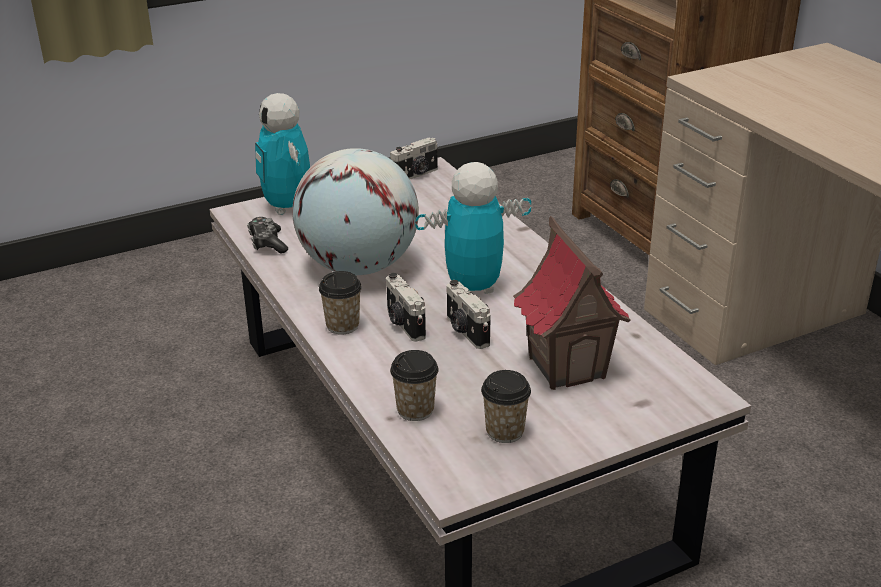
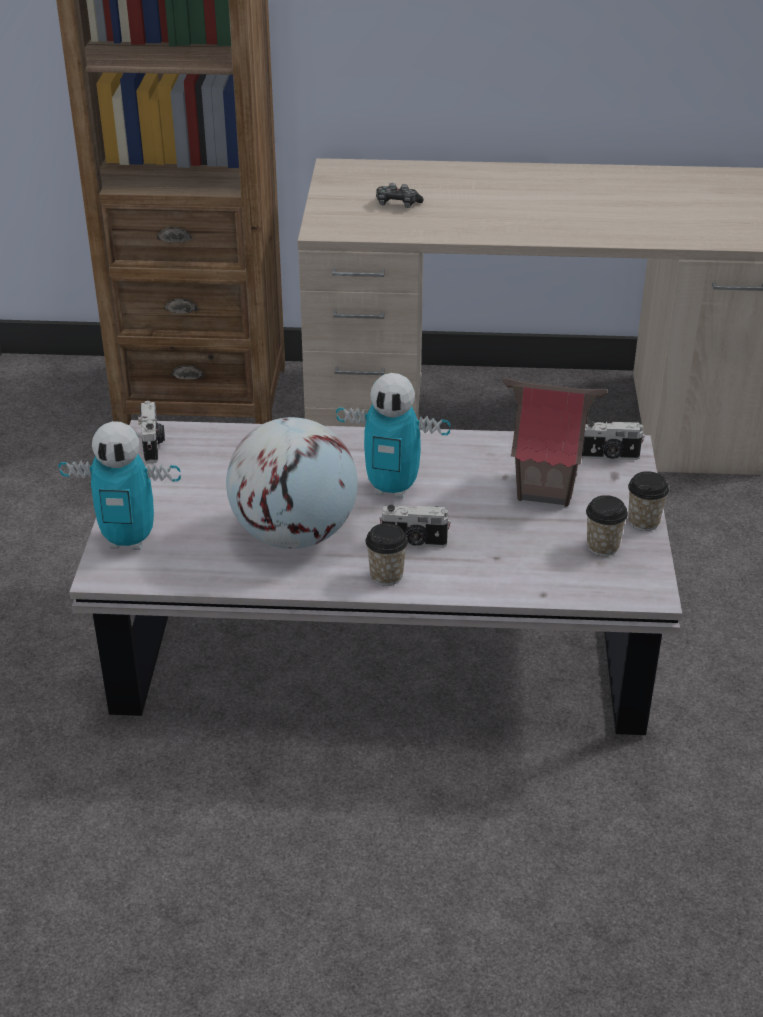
camera: 60 degrees left, 5 degrees up
(267, 243) = (190, 574): game controller -> game controller (397, 204)
(415, 410) = (543, 578): cup -> cup (643, 522)
(465, 331) = (454, 516): camera -> camera (609, 456)
(473, 288) = (392, 488): toy robot -> toy robot turned 90 degrees counterclockwise

